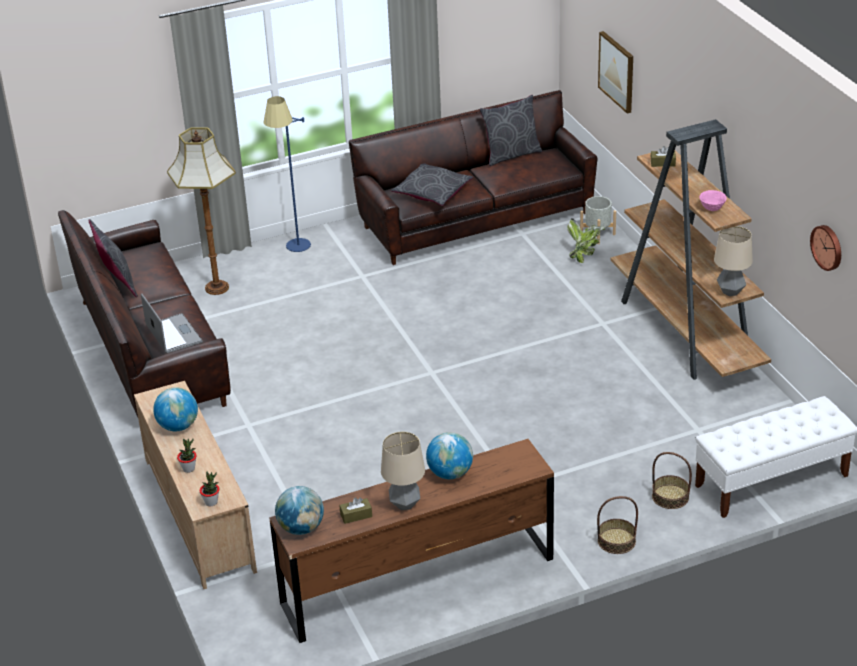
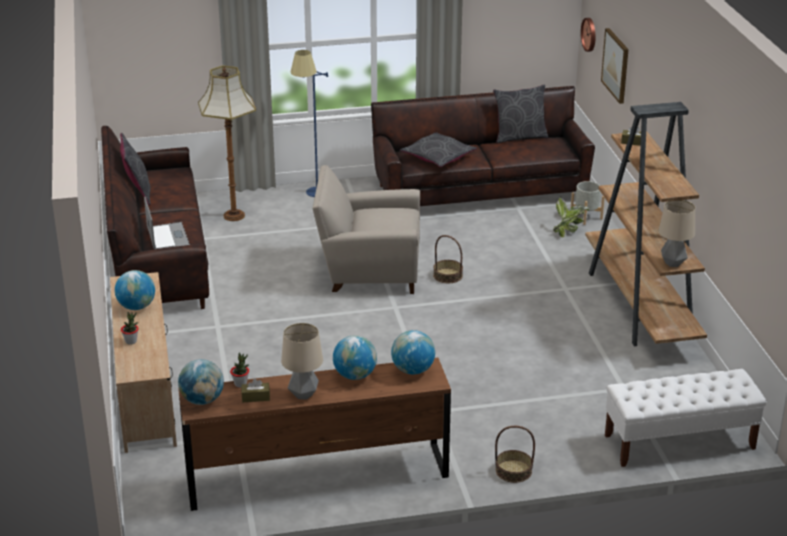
camera: 10 degrees right, 5 degrees down
(211, 502) = (138, 371): potted plant -> potted plant (240, 384)
(388, 334) = (368, 271): none -> beige armchair
(507, 457) = (413, 370): none -> globe
(670, 497) = (577, 441): basket -> basket (447, 275)
(712, 208) = (664, 182): pink bowl -> none
(828, 247) = (758, 222): wall clock -> wall clock (590, 34)

